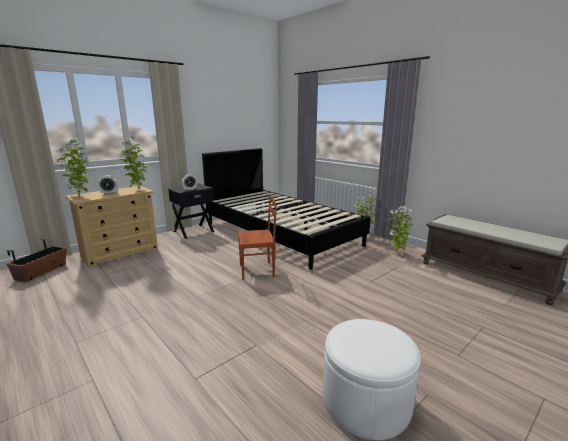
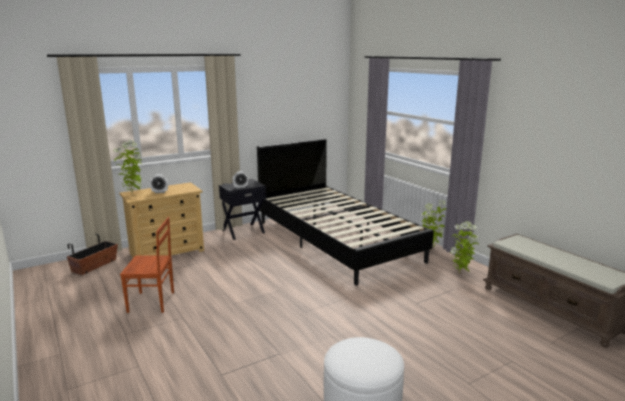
camera: 10 degrees right, 0 degrees up
(138, 190) = (187, 189): potted plant -> none
(257, 271) = (299, 282): brown chair -> brown chair (152, 302)

